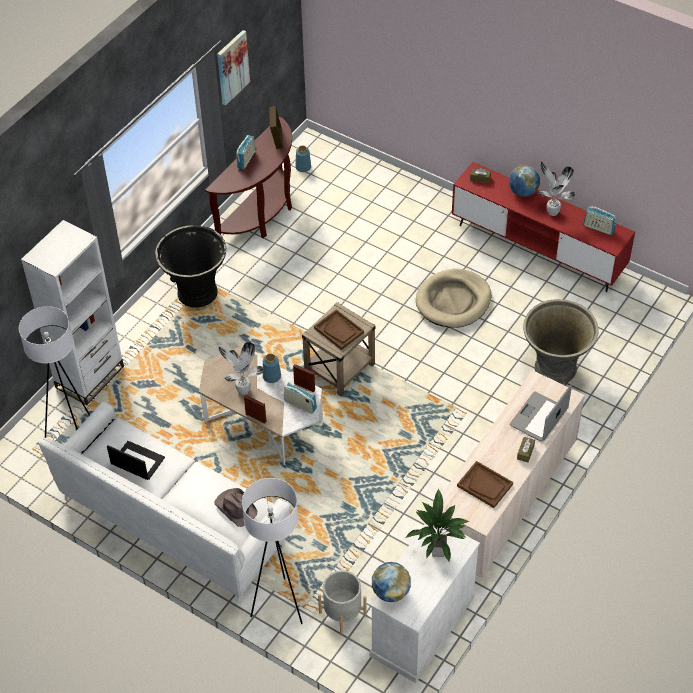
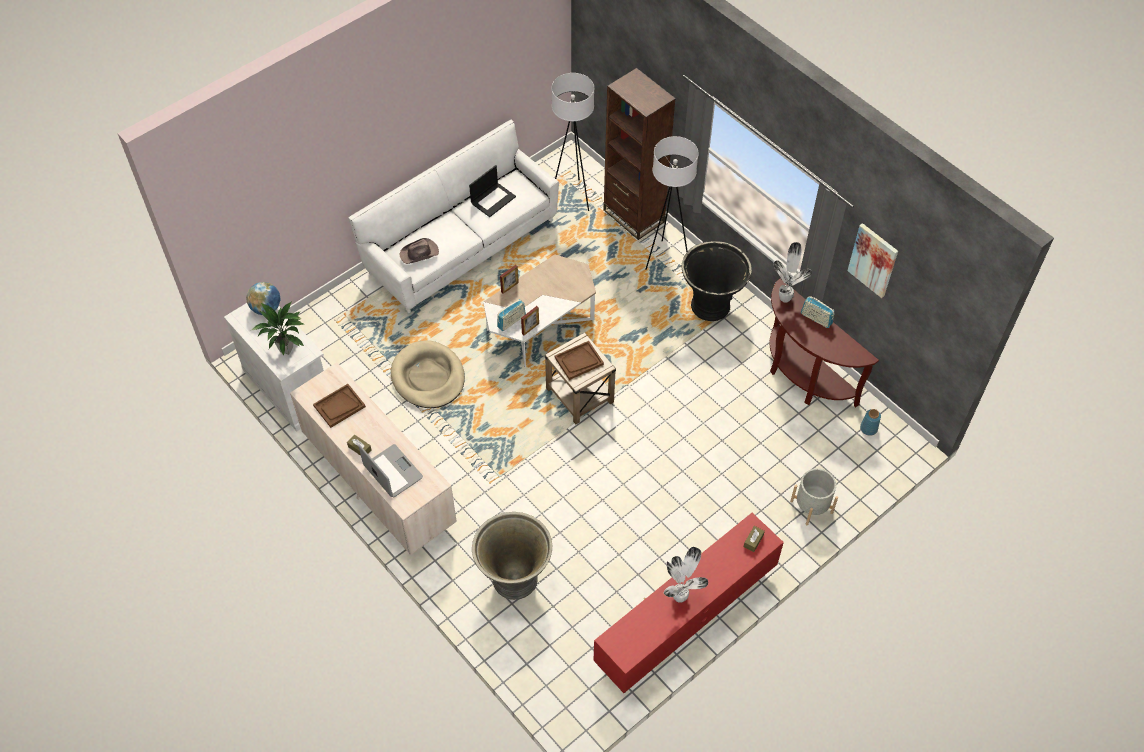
camera: 105 degrees right, 5 degrees up
(90, 377) = (633, 216): white bookcase -> brown bookcase
(242, 390) = (543, 284): potted plant -> potted plant (785, 297)
(272, 376) = (552, 308): blue vase -> none
(276, 138) = (842, 350): picture frame -> none
(279, 605) = (353, 299): white floor lamp -> white floor lamp (666, 259)
(342, 613) = (326, 338): grey planter -> grey planter (811, 507)
(453, 301) = (634, 514): beige dog bed -> beige dog bed (428, 377)
(523, 192) = (720, 577): globe -> none
(598, 228) = (641, 636): radio -> none

